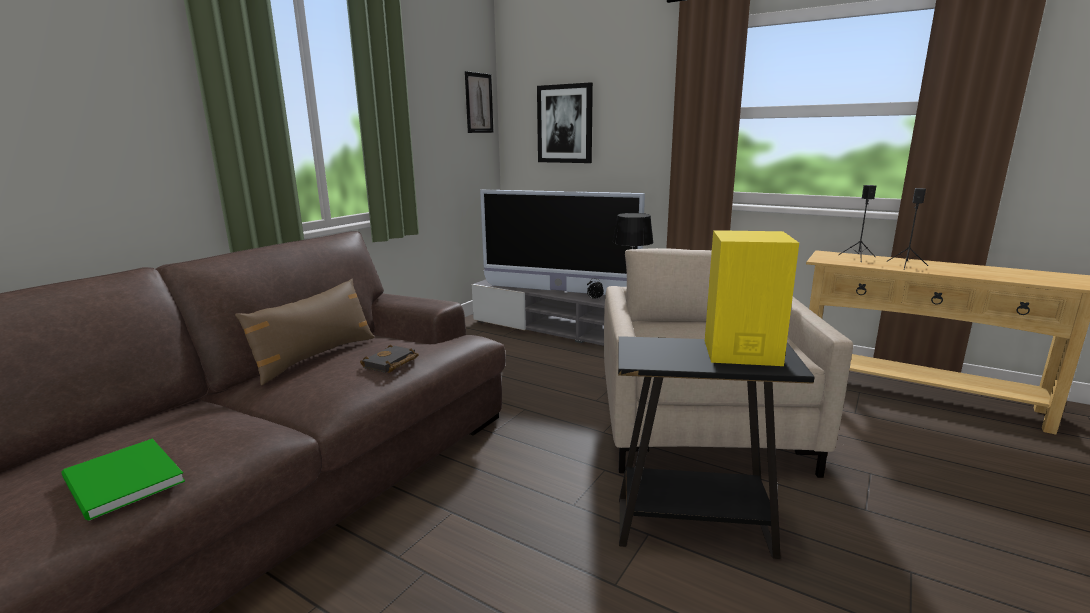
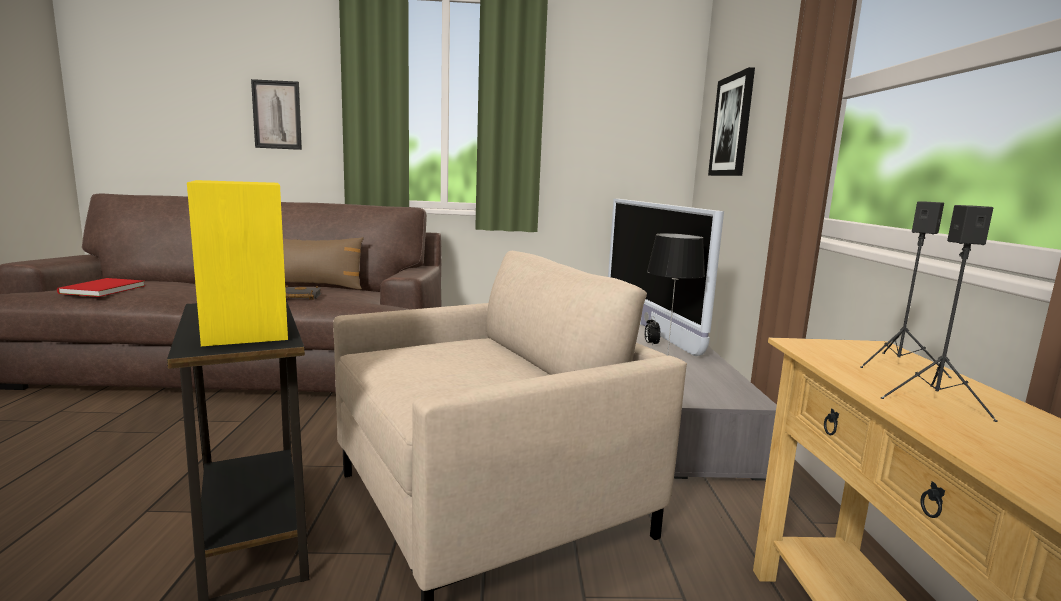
camera: 55 degrees right, 5 degrees down
(121, 482) = (100, 290): green book -> red book
(479, 103) = (664, 107): picture -> picture (277, 115)

